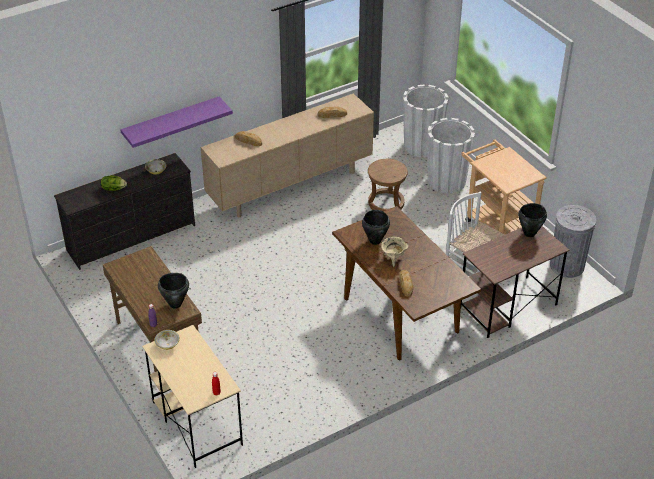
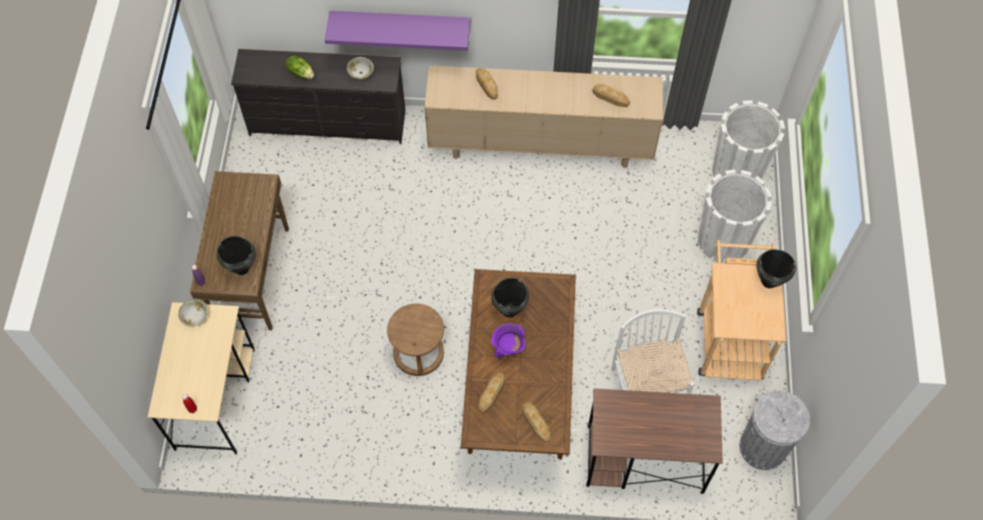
camera: 35 degrees right, 20 degrees up
(386, 203) = (627, 231): brown stool -> brown stool (418, 353)
(393, 259) = (508, 349): beige cooking pot -> purple cooking pot
(447, 285) = (536, 423): none -> bread
(529, 233) = (695, 409): black cooking pot -> black cooking pot (768, 281)

